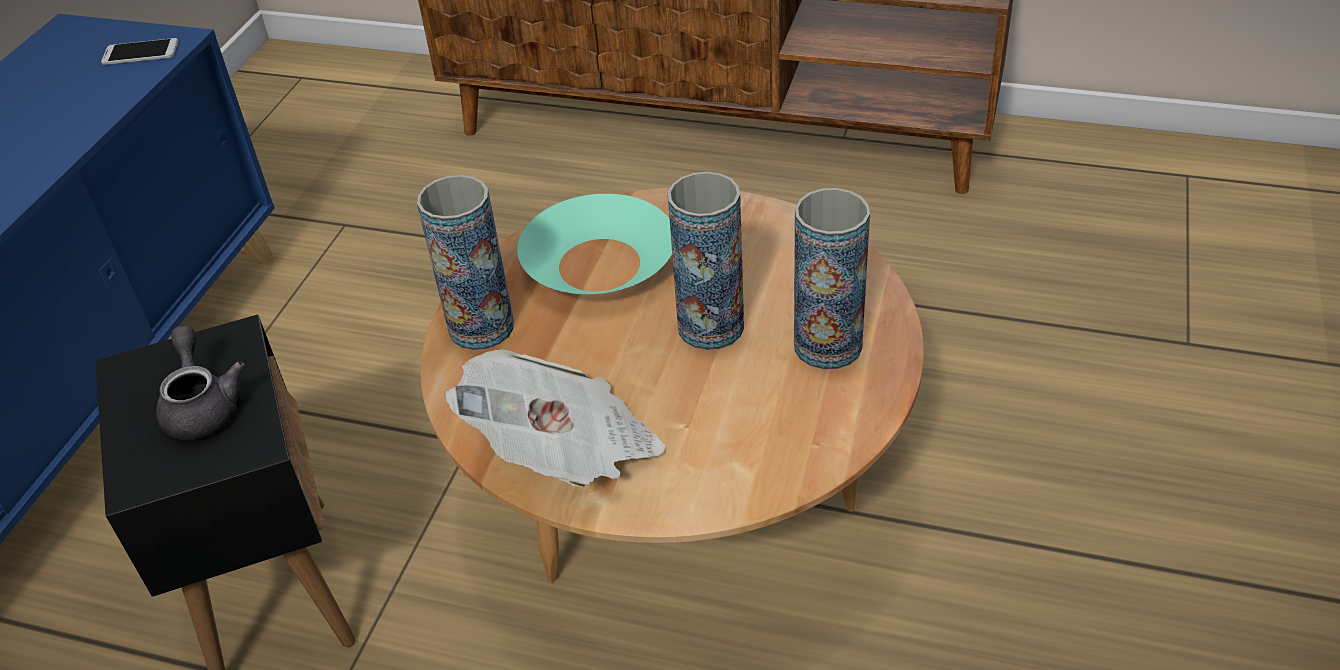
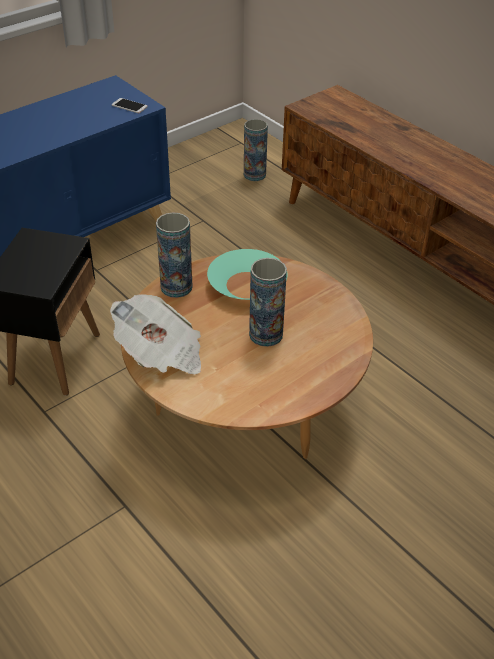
camera: 30 degrees right, 0 degrees up
(203, 406) = (40, 263): grey teapot -> none
(827, 345) = (306, 368): vase -> vase (254, 175)

